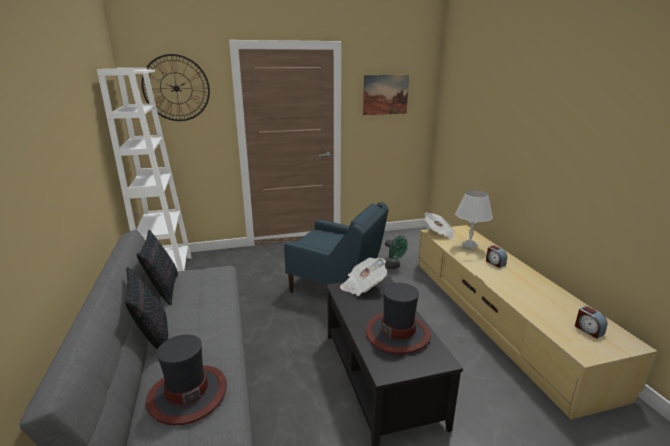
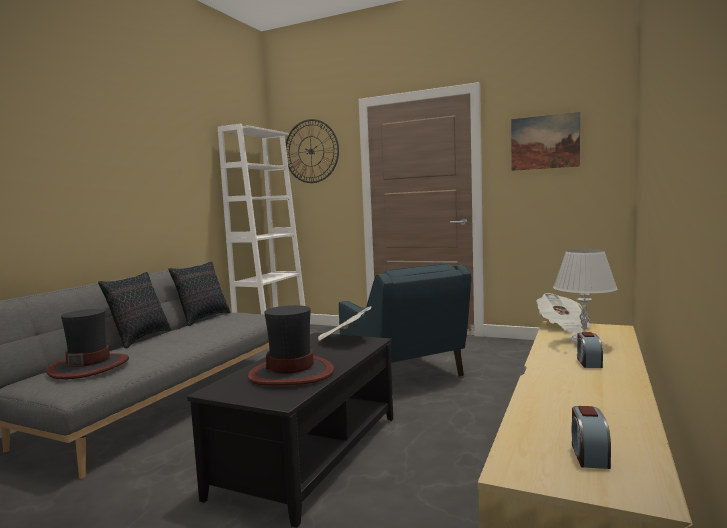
camera: 40 degrees right, 15 degrees down
(393, 266) = (504, 373): green fan -> none

